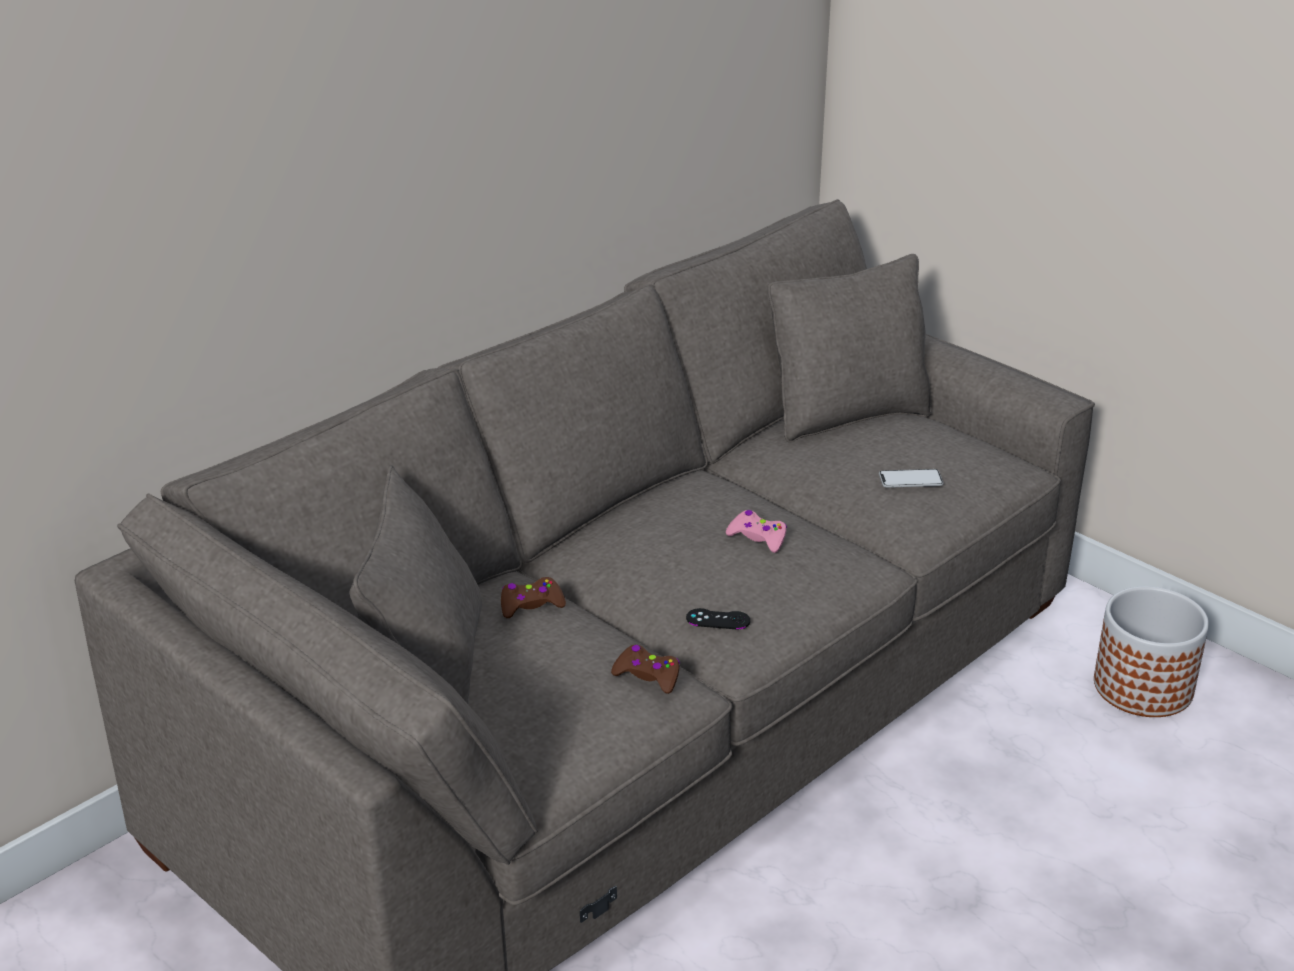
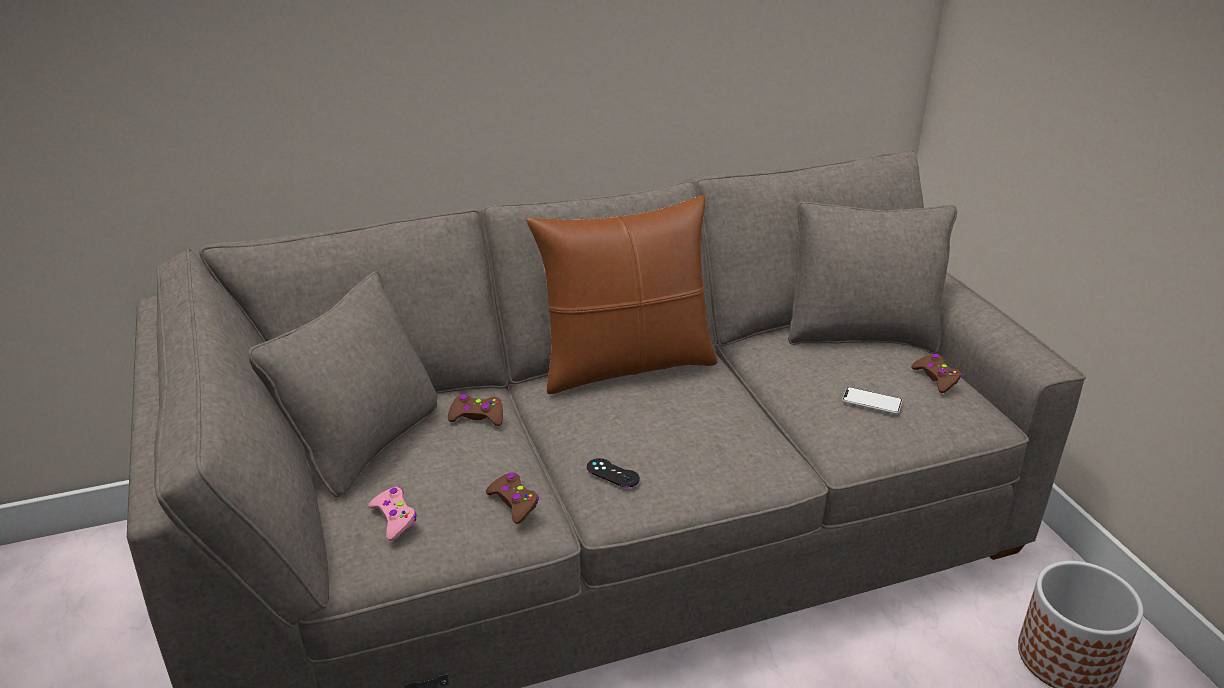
camera: 25 degrees right, 0 degrees up
(638, 509) = (625, 365): none -> brown pillow
(758, 537) = (699, 414): pink game controller -> pink game controller (394, 518)
(953, 440) = (936, 378): none -> brown game controller

